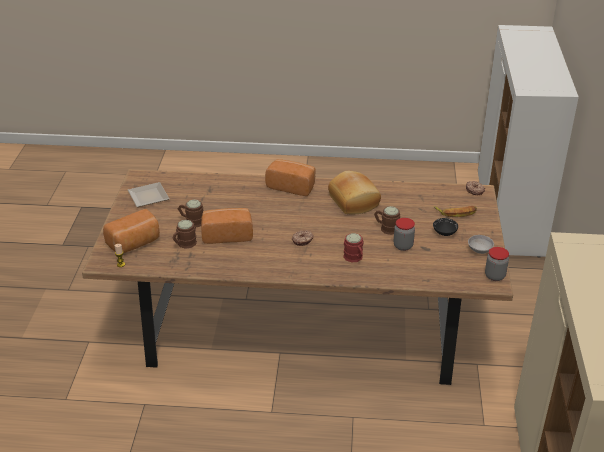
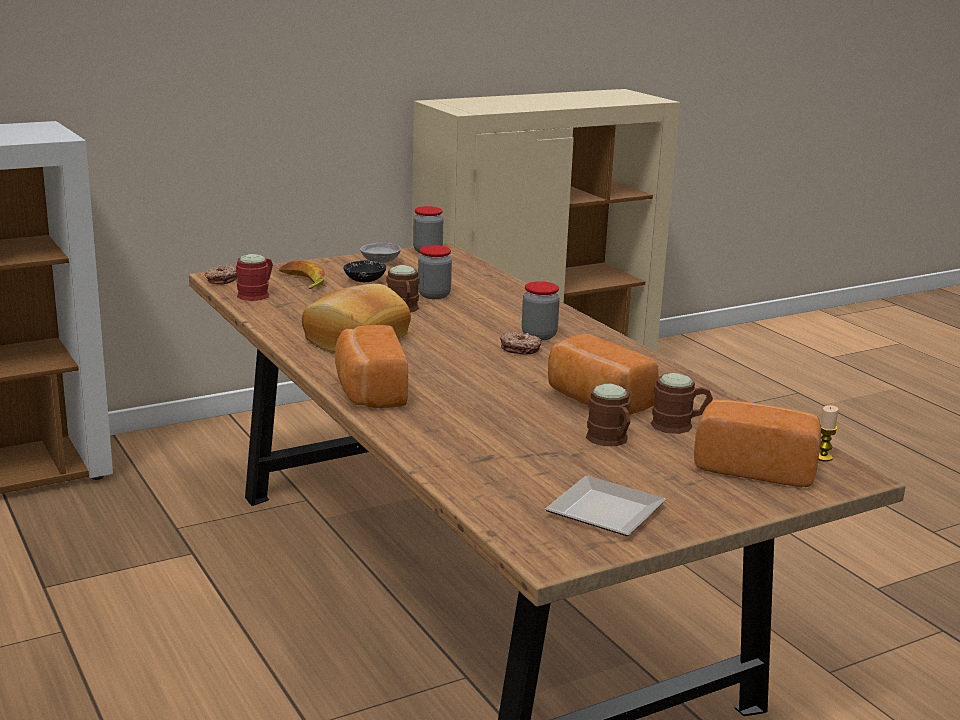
camera: 125 degrees left, 15 degrees down
(315, 254) = (539, 335): none -> jar
(354, 258) = (508, 313): red mug -> red mug (257, 294)

